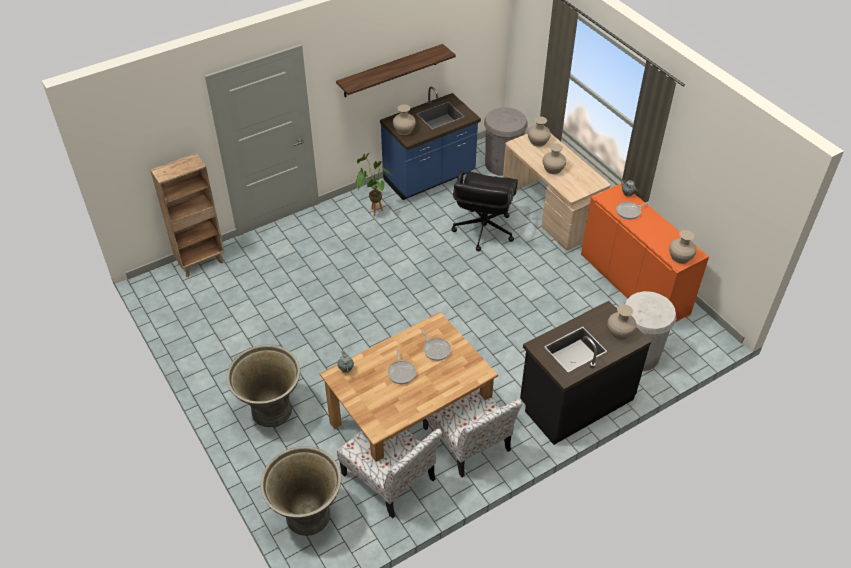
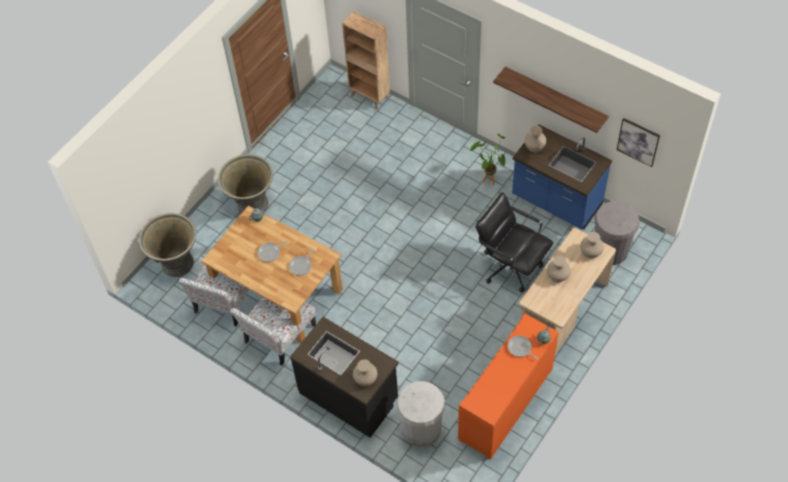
camera: 70 degrees right, 10 degrees up
(471, 48) = (638, 142): none -> picture
(483, 230) = (510, 266): black office chair -> black office chair turned 45 degrees clockwise
(680, 257) = (480, 403): beige vase -> none

